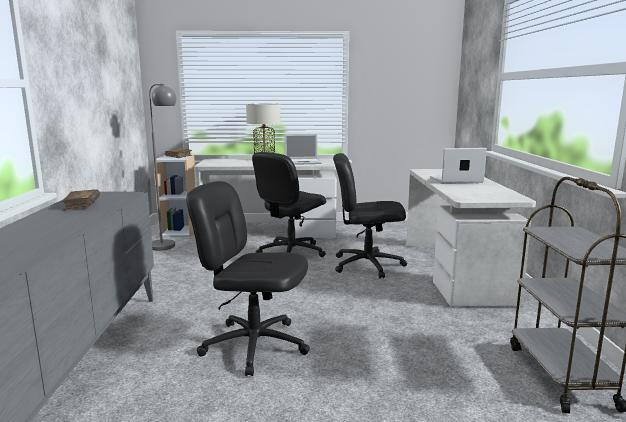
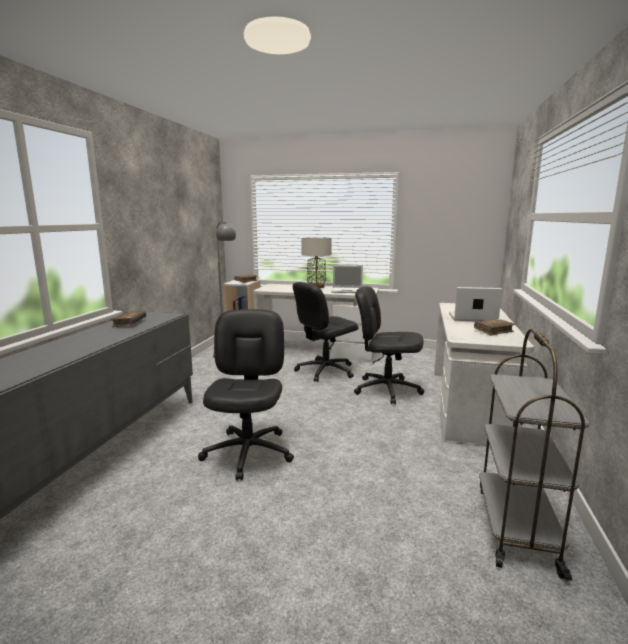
camera: 15 degrees right, 0 degrees up
(254, 345) = (248, 452): black office chair -> black office chair turned 60 degrees clockwise
(487, 190) = (493, 331): none -> brown book

